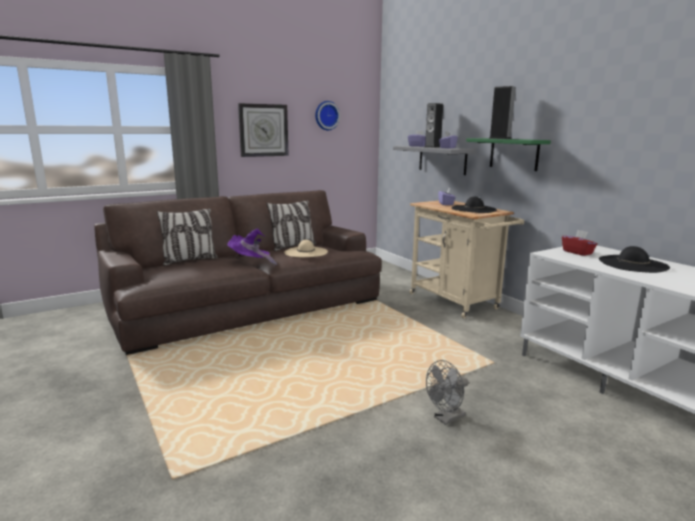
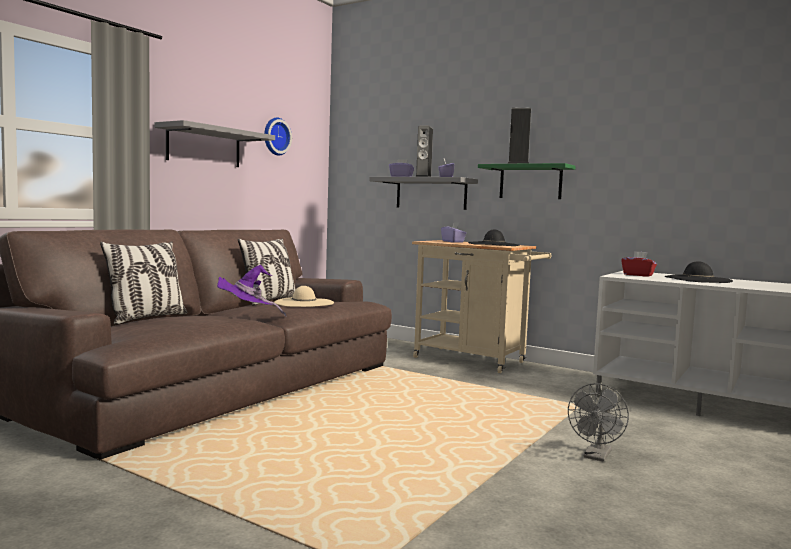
camera: 25 degrees left, 10 degrees down
(263, 130) = (204, 146): wall clock -> grey shelf

